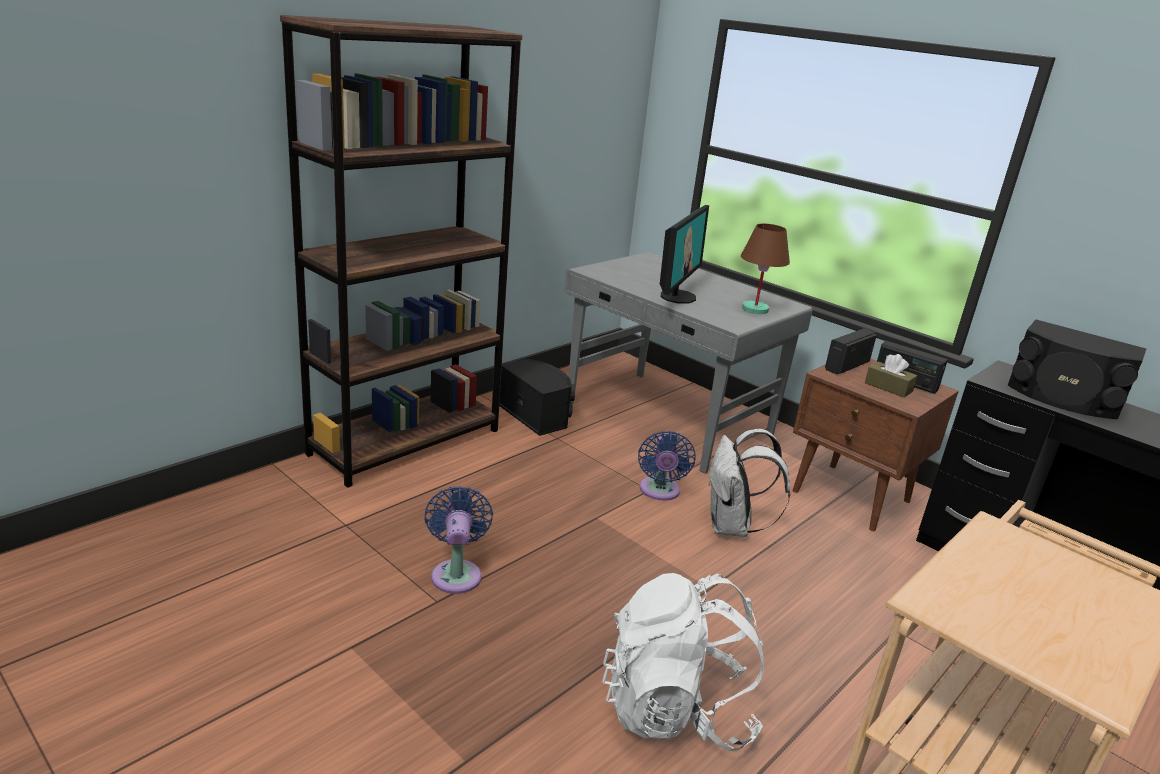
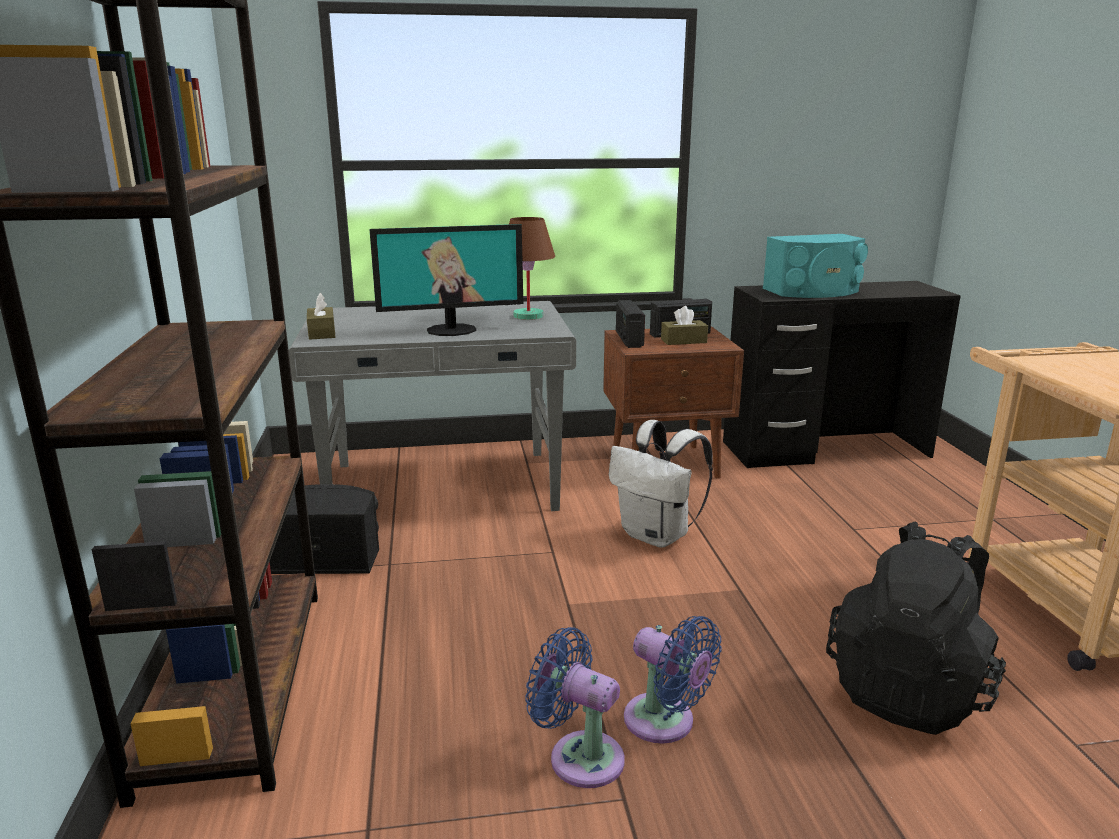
camera: 50 degrees left, 5 degrees down
(605, 267) = (322, 333): none -> brown tissue box
(659, 492) = (562, 547): blue fan -> blue fan (665, 723)
(675, 710) = (909, 691): white backpack -> black backpack
(677, 296) = (451, 330): monitor -> monitor turned 105 degrees clockwise
(1063, 397) = (814, 291): black speaker -> turquoise speaker

